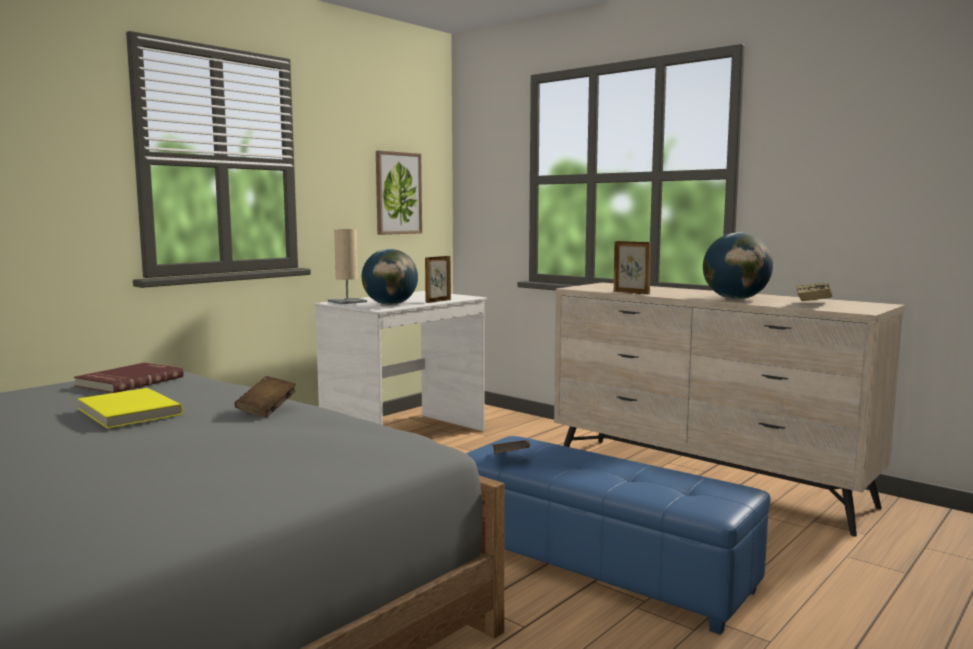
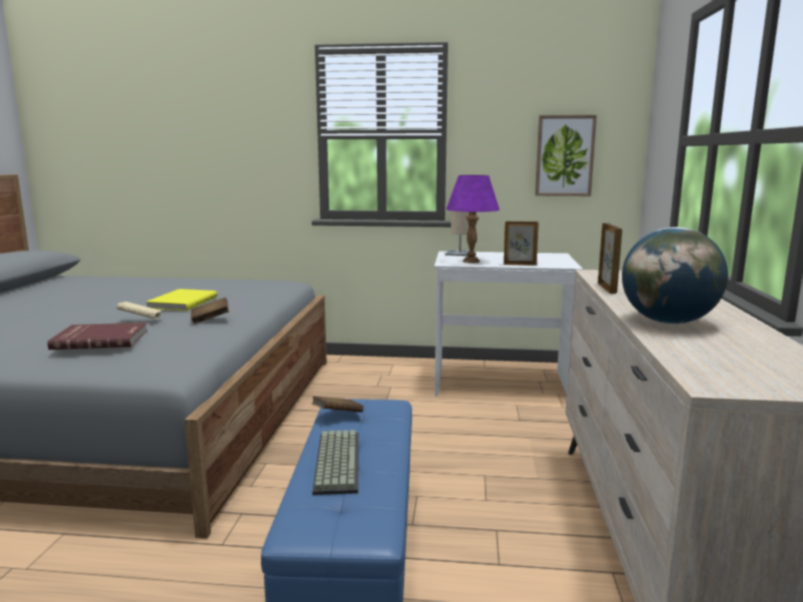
camera: 55 degrees right, 5 degrees up
(129, 381) = (248, 285): red book -> red book (101, 339)
(390, 304) = (471, 261): globe -> purple table lamp
(607, 477) = (335, 461): none -> keyboard
(813, 303) = (730, 355): beige book -> beige book (140, 320)

